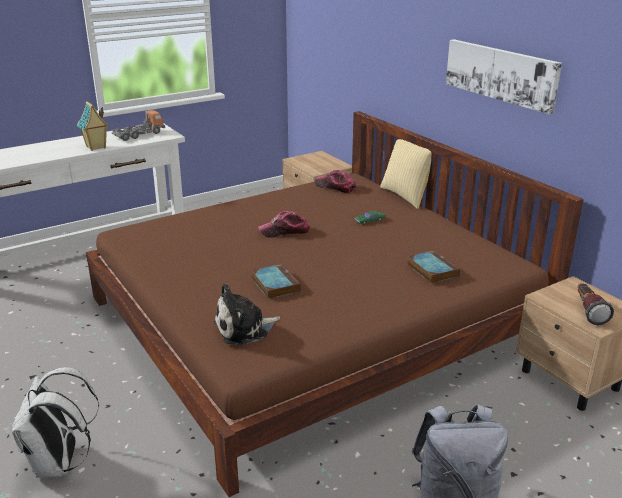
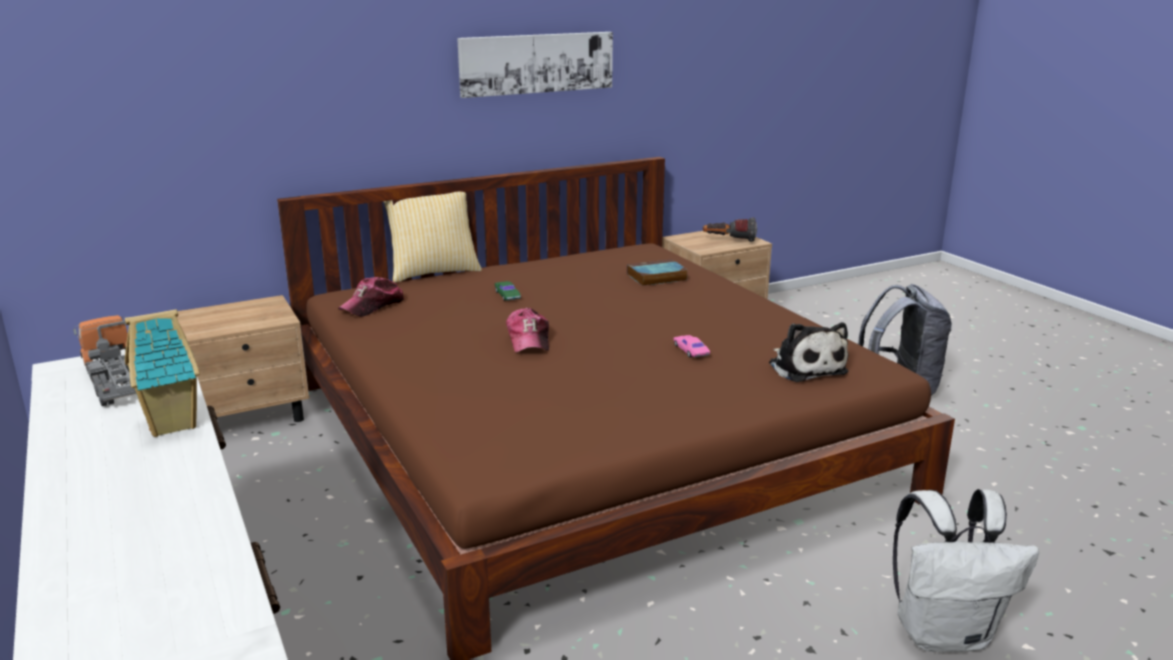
camera: 85 degrees left, 5 degrees down
(274, 284) = (691, 350): book -> pink toy car

